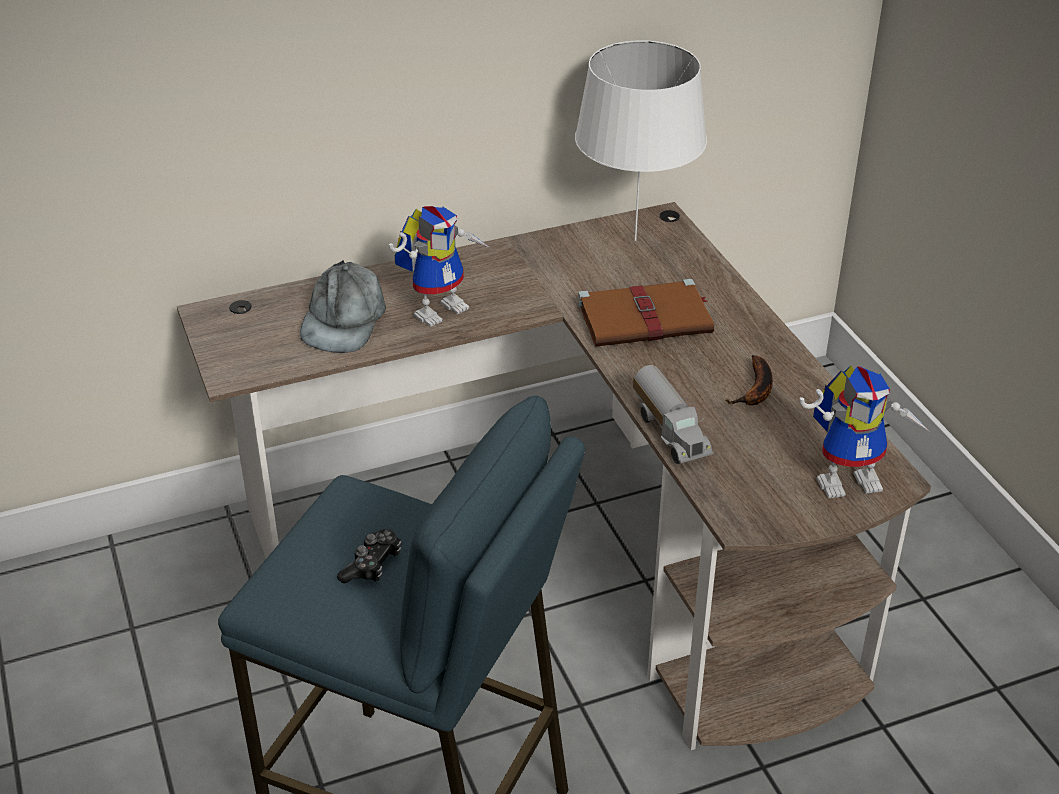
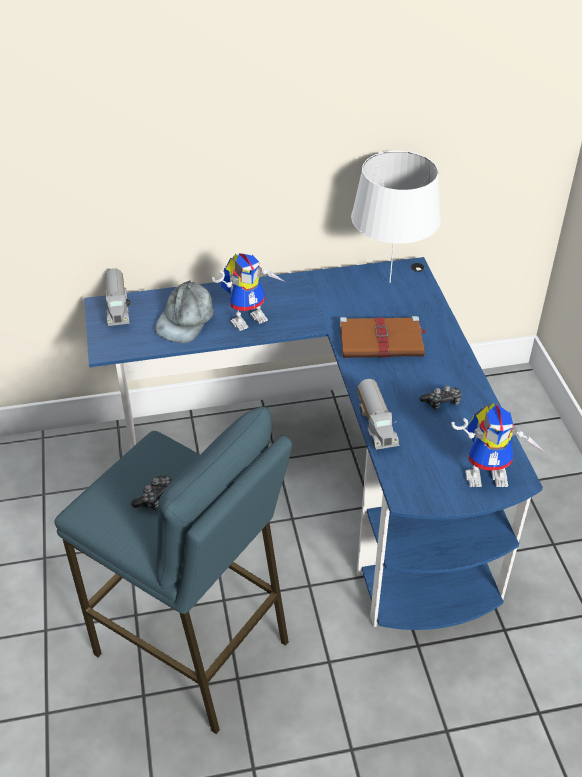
camera: 10 degrees right, 5 degrees up
(235, 315) = (118, 308): none -> toy truck
(575, 549) = (330, 479): brown desk -> blue desk
(756, 390) = (441, 402): banana -> game controller

